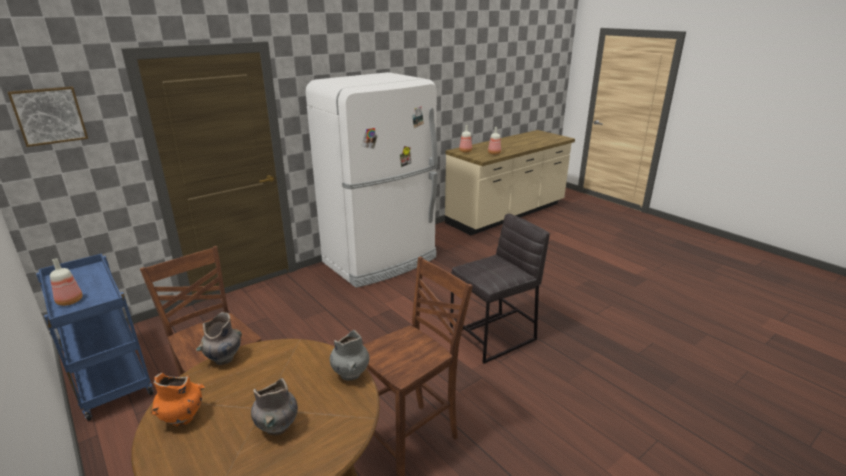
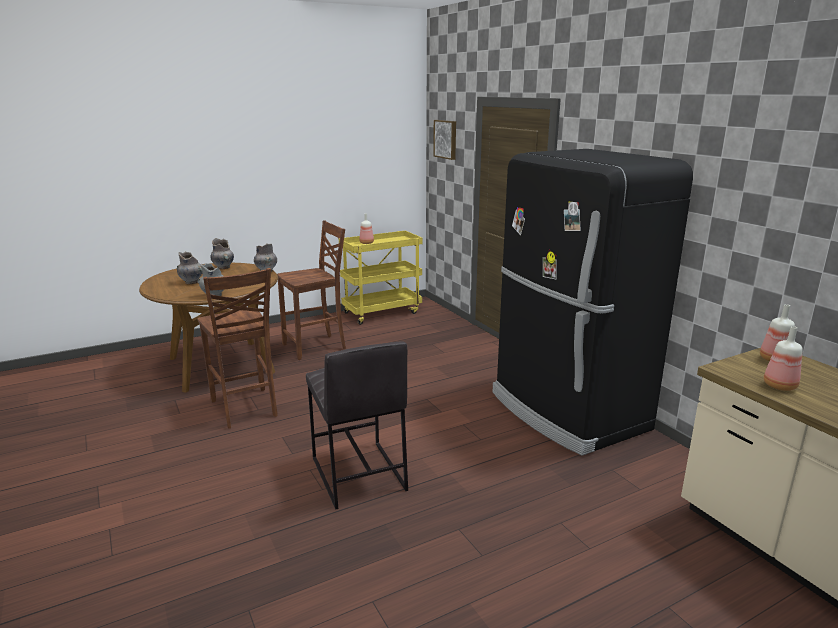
camera: 100 degrees right, 5 degrees down
(110, 380) = (382, 312): blue cart -> yellow cart
(183, 417) = (223, 268): orange vase -> grey vase
(381, 260) = (567, 412): white fridge -> black fridge

